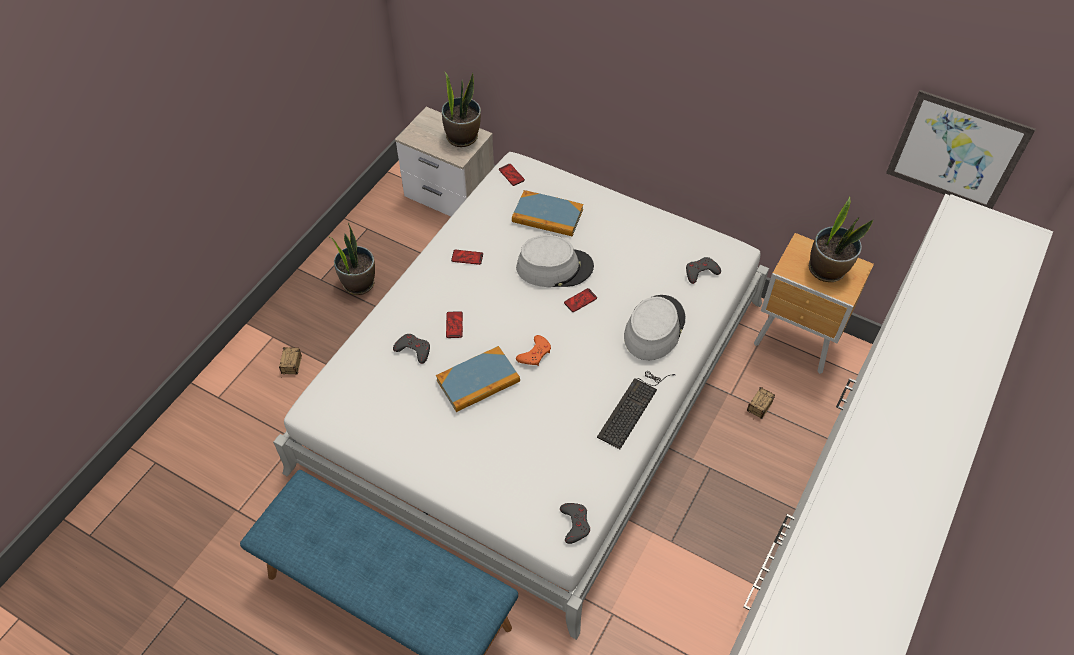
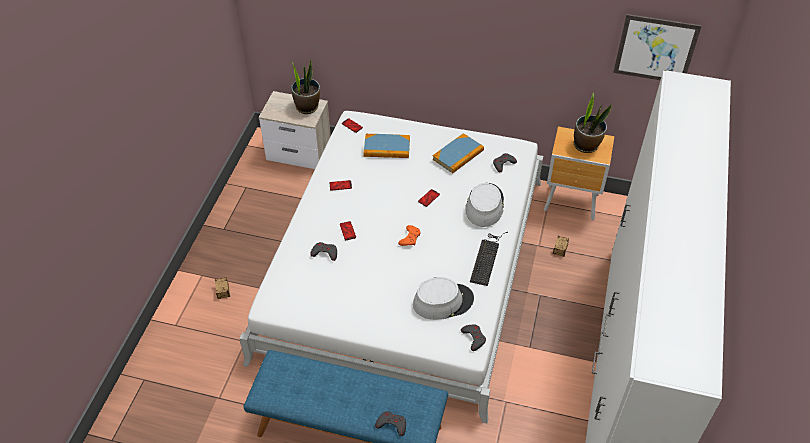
camera: 15 degrees left, 5 degrees down
(358, 283) = (253, 226): potted plant -> none
(422, 623) = (392, 424): none -> grey game controller
(478, 381) = (377, 263): book -> book (458, 155)
(554, 267) = (404, 180): grey hat -> grey hat (443, 301)

